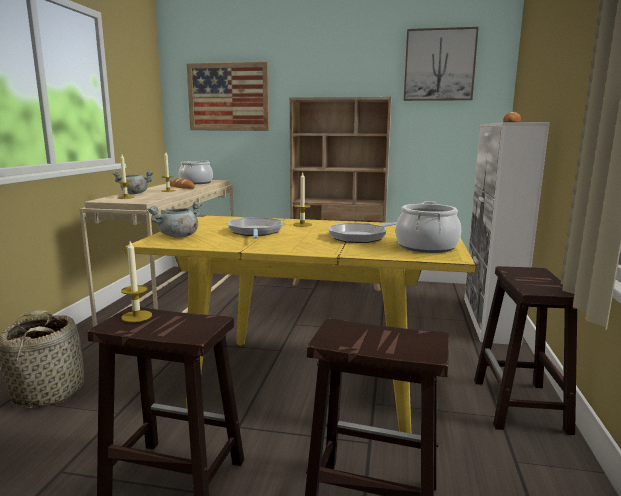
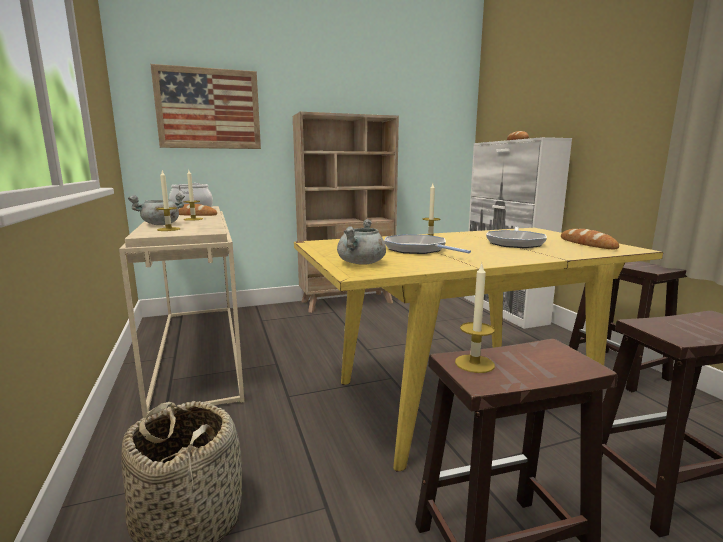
camera: 30 degrees left, 0 degrees up
(427, 247) = (587, 244): cooking pot -> bread
(439, 65) = (421, 90): picture -> none

